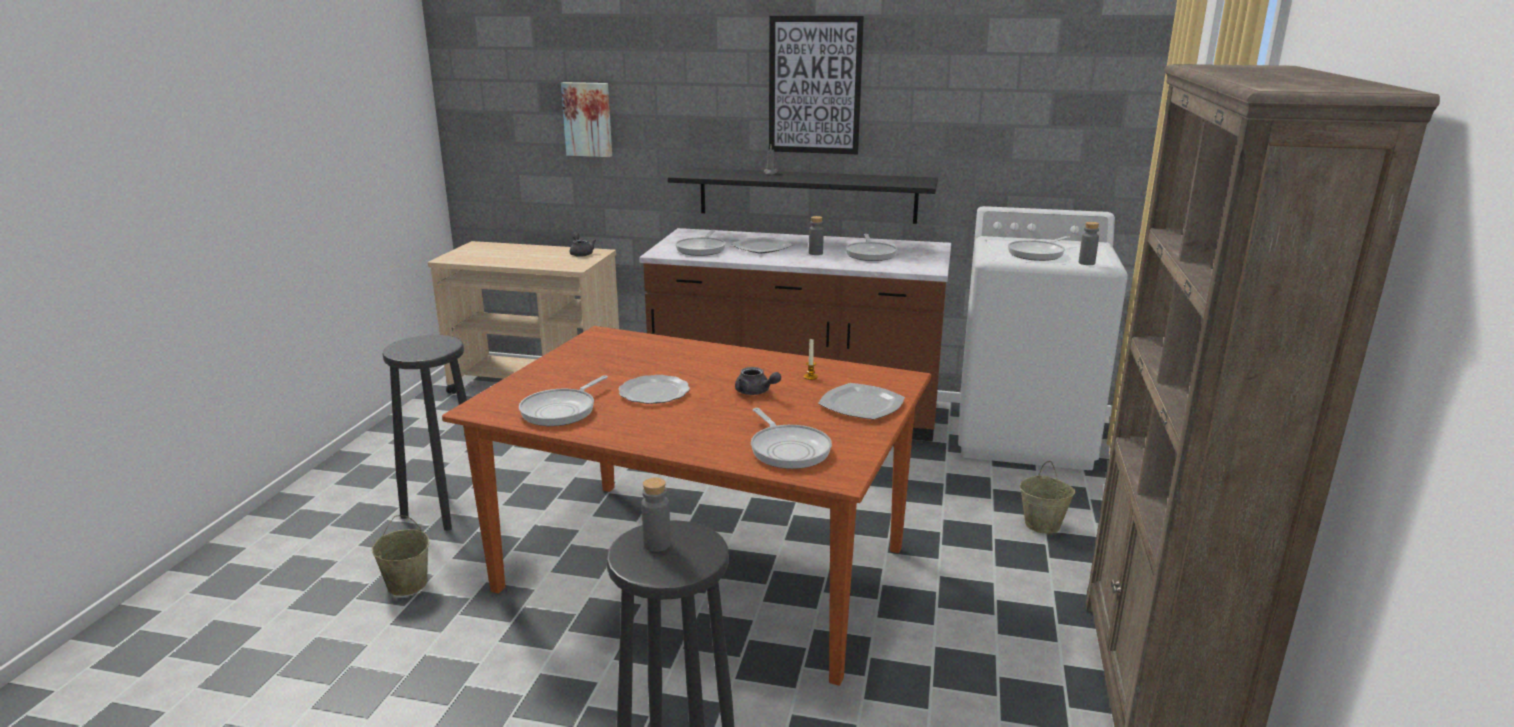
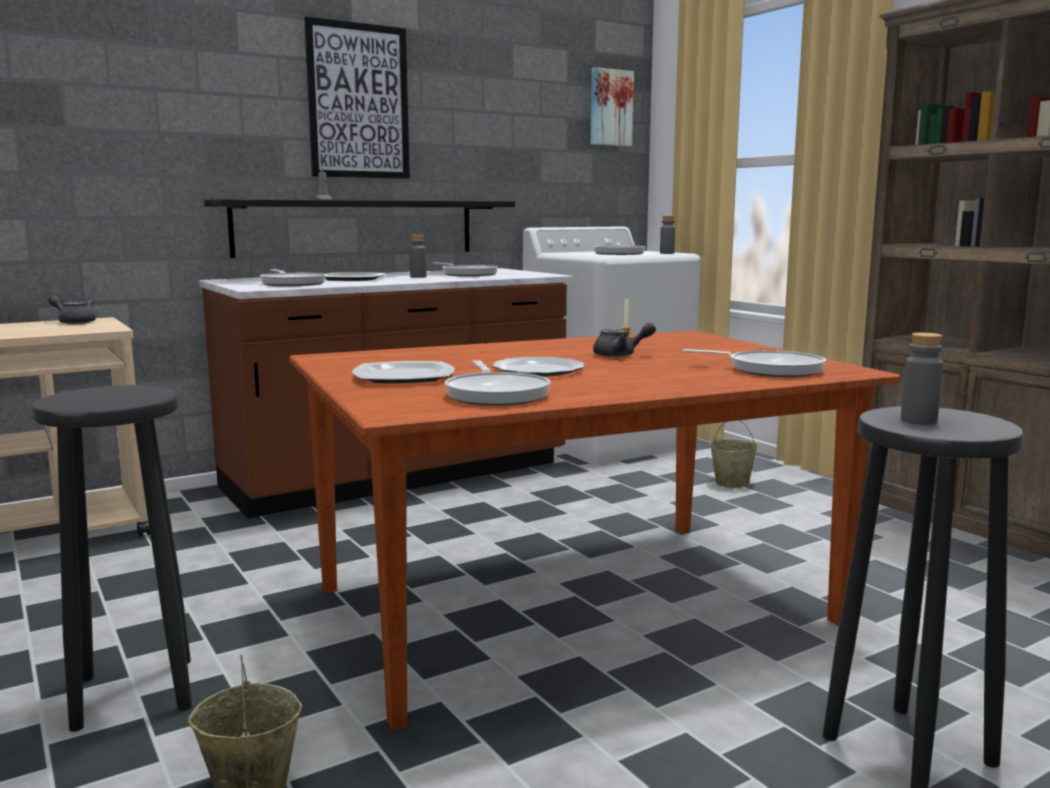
camera: 45 degrees left, 10 degrees down
(588, 119) = (52, 134): picture -> picture (610, 108)
(861, 404) = (717, 346): plate -> plate (402, 376)

